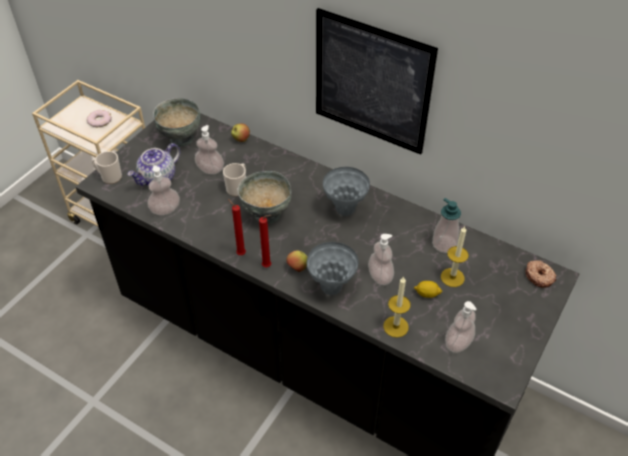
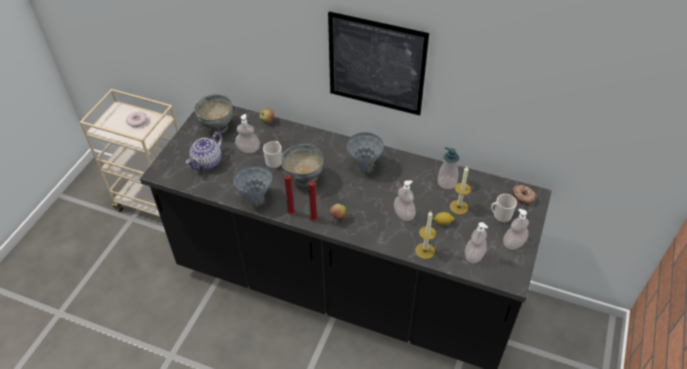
camera: 10 degrees left, 0 degrees up
(109, 177) = (166, 166): mug -> mug (500, 215)
(165, 209) = (220, 186): soap dispenser -> soap dispenser (513, 243)
(331, 287) = (368, 228): grey vase -> grey vase (256, 199)

